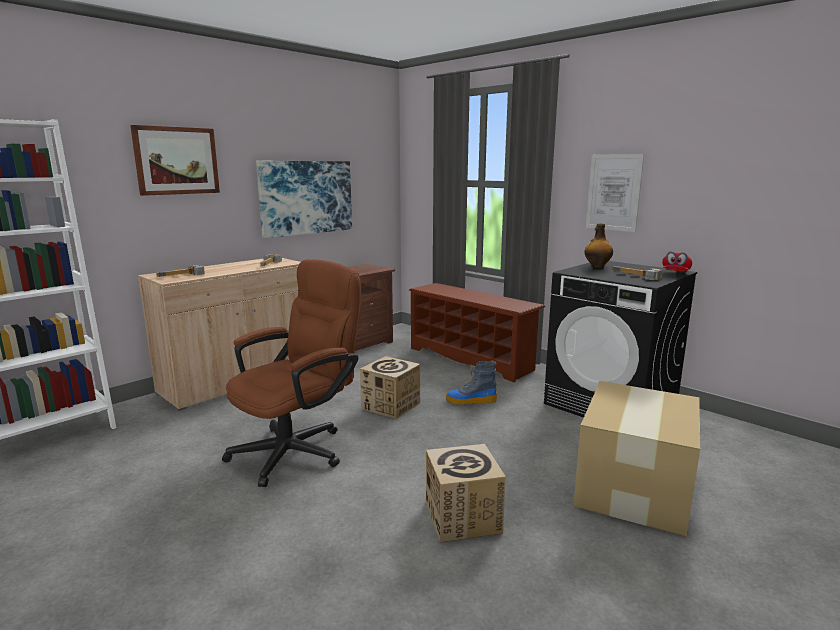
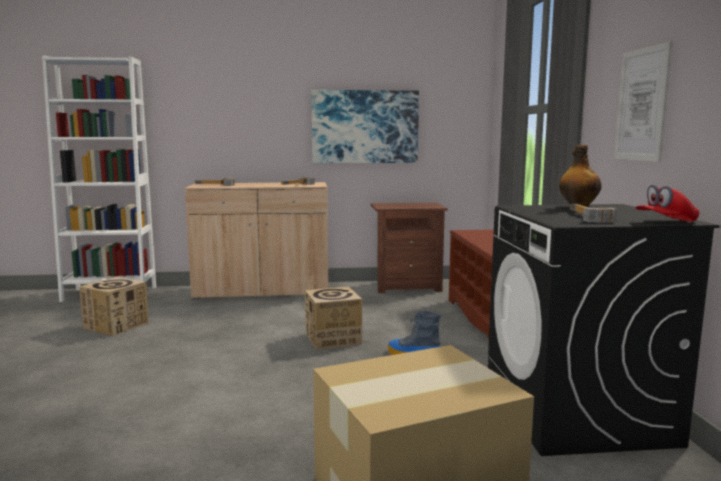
camera: 40 degrees right, 5 degrees down
(176, 161) = (237, 90): picture -> none
(298, 449) = (207, 345): brown office chair -> none
(462, 517) = (209, 438): cardboard box -> cardboard box (116, 325)

